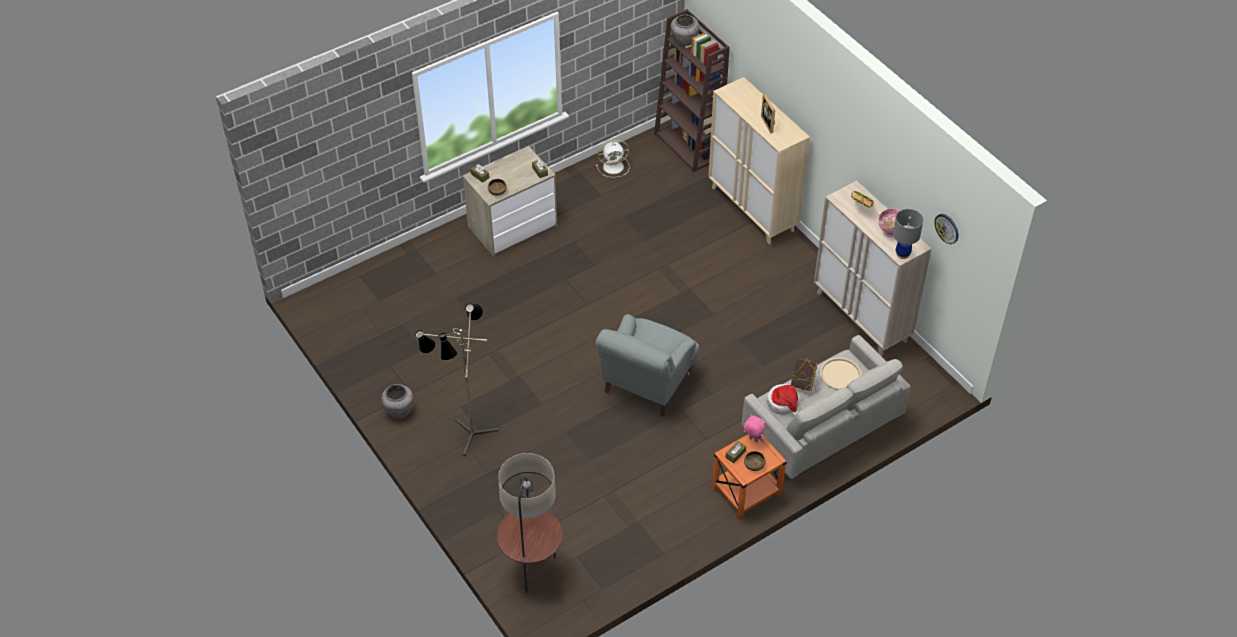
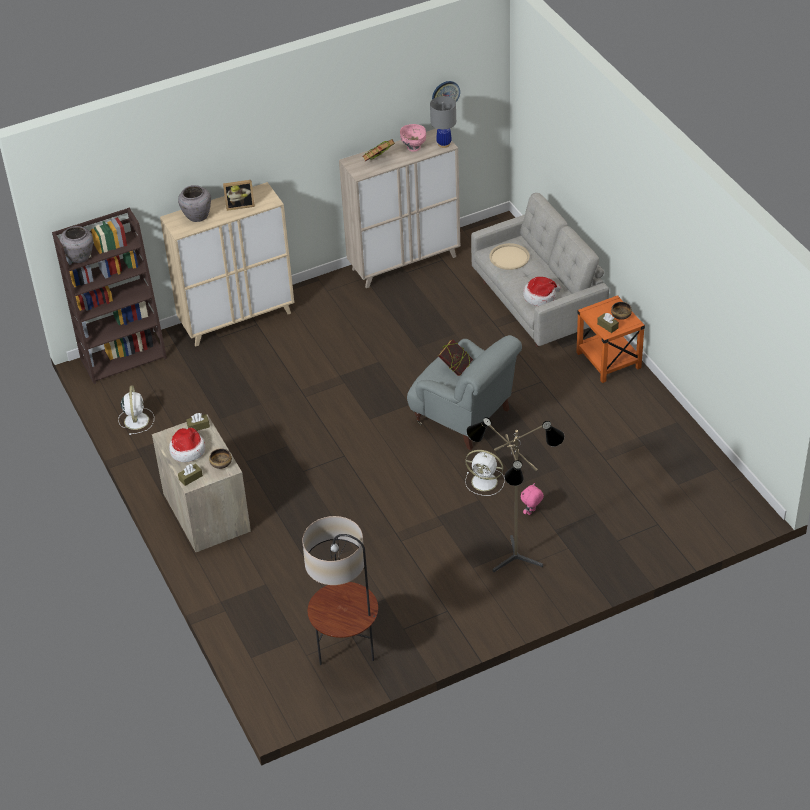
camera: 80 degrees left, 5 degrees down
(399, 411) = (472, 621): grey vase -> grey vase (196, 216)
(511, 169) = (187, 450): none -> hat
(532, 570) = (693, 518): floor lamp -> floor lamp (347, 653)
(565, 406) = (485, 482): none -> white fan
(753, 440) = (591, 313): pink plush toy -> pink plush toy (531, 512)
(802, 383) = (517, 282): book -> book (455, 368)

